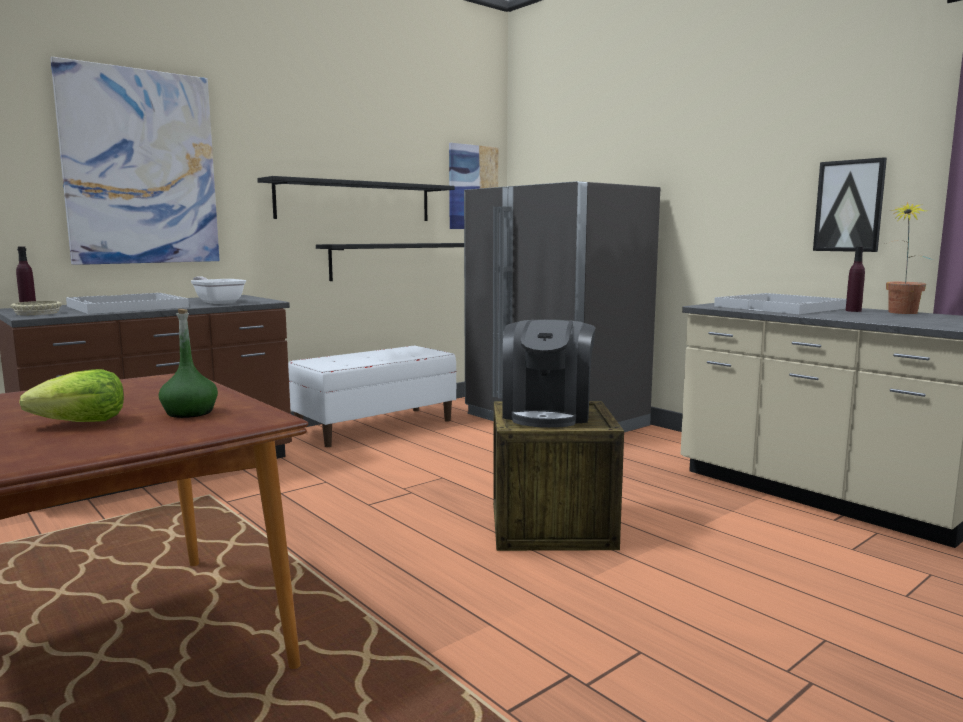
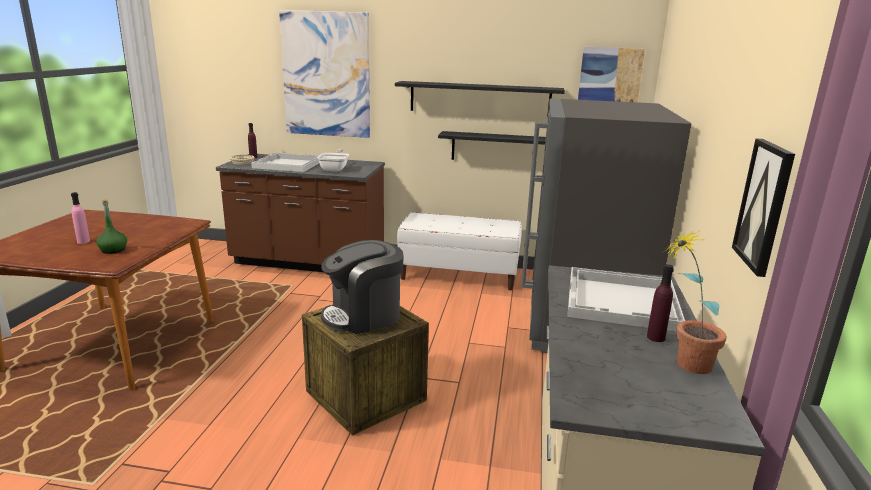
camera: 50 degrees right, 10 degrees up
(82, 423) = (83, 241): lettuce -> pink bottle

